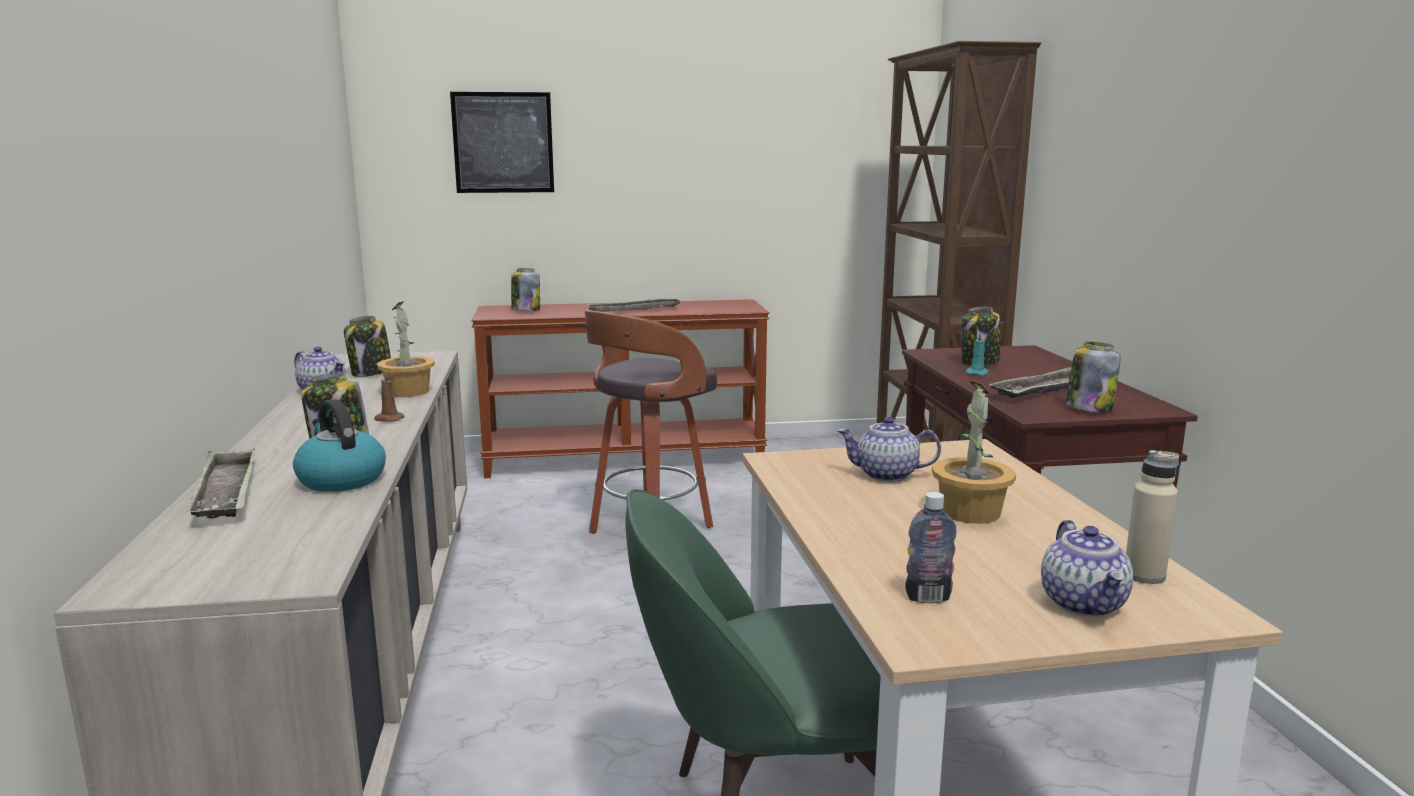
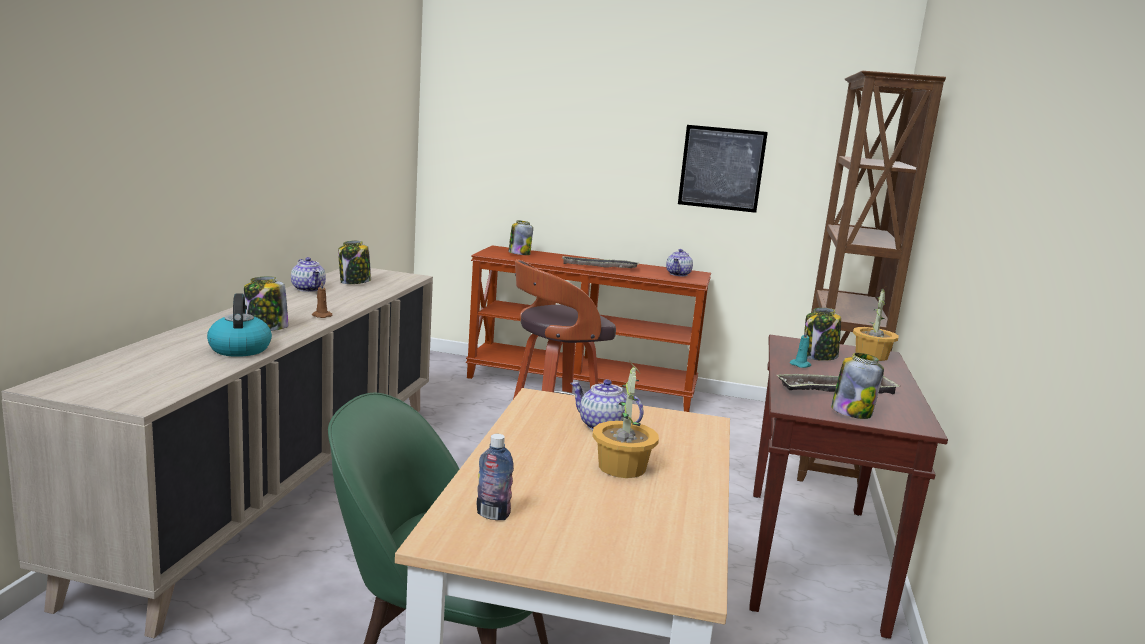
camera: 20 degrees right, 0 degrees up
(227, 493) = (168, 343): tray -> none
(409, 392) = (359, 299): potted plant -> potted plant (872, 356)
(503, 142) = (525, 121): picture -> picture (721, 168)
(1084, 604) = (599, 550): teapot -> teapot (678, 274)
(1144, 575) = (682, 545): beige bottle -> none

